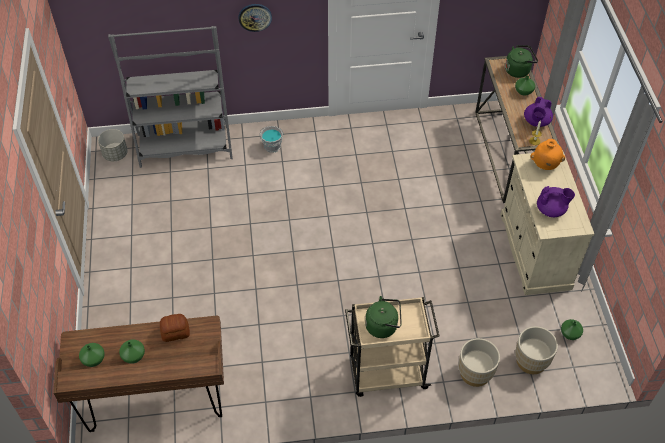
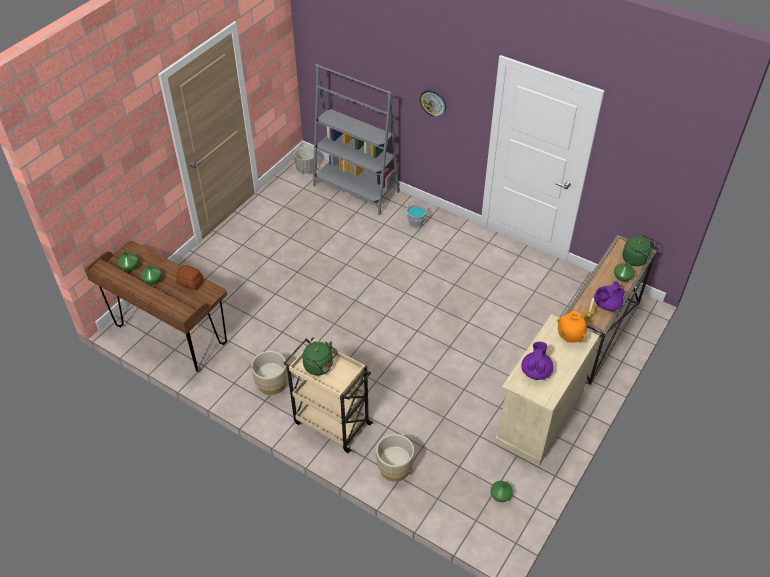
camera: 40 degrees right, 5 degrees down
(531, 361) = (447, 492): beige planter -> beige planter (271, 384)
(551, 210) = (536, 371): purple teapot -> purple teapot turned 120 degrees counterclockwise

